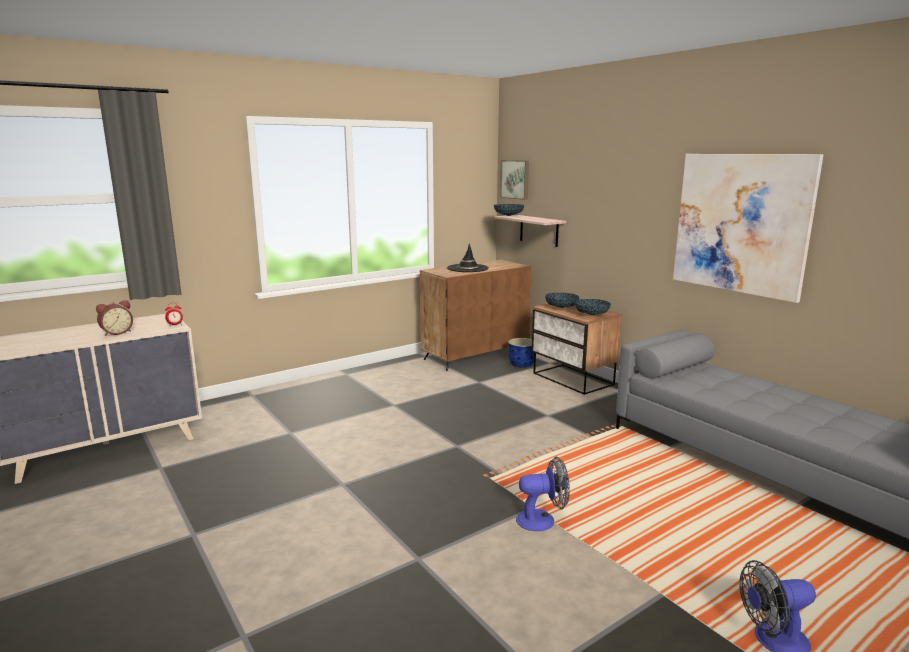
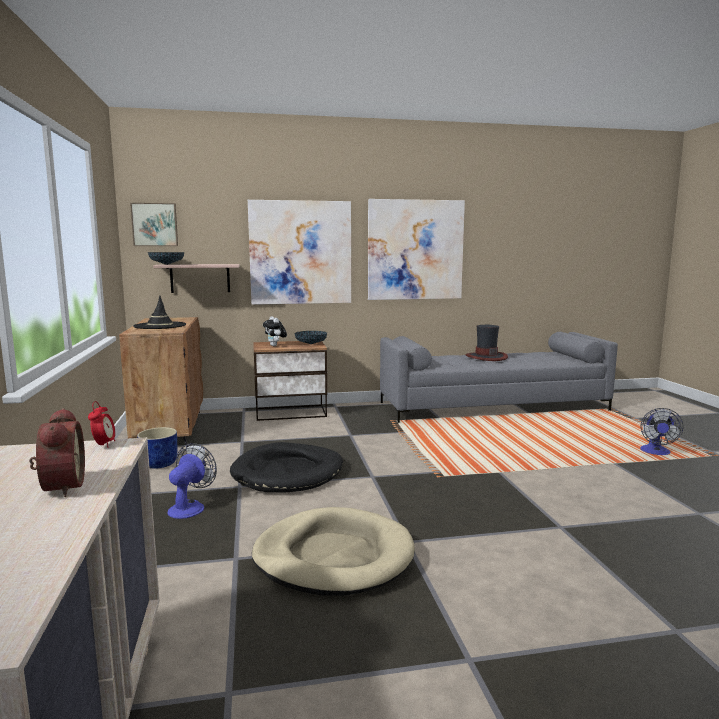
camera: 65 degrees left, 5 degrees down
(305, 462) = (333, 557): none -> beige dog bed
(433, 413) = (288, 472): none -> black dog bed
(521, 364) = (228, 420): blue planter -> blue planter (158, 464)
(542, 520) = (519, 473): fan -> fan (190, 507)
(561, 307) = (275, 346): bowl -> plush toy
(615, 214) = (300, 252): none -> picture
(785, 398) = (486, 357): none -> hat

